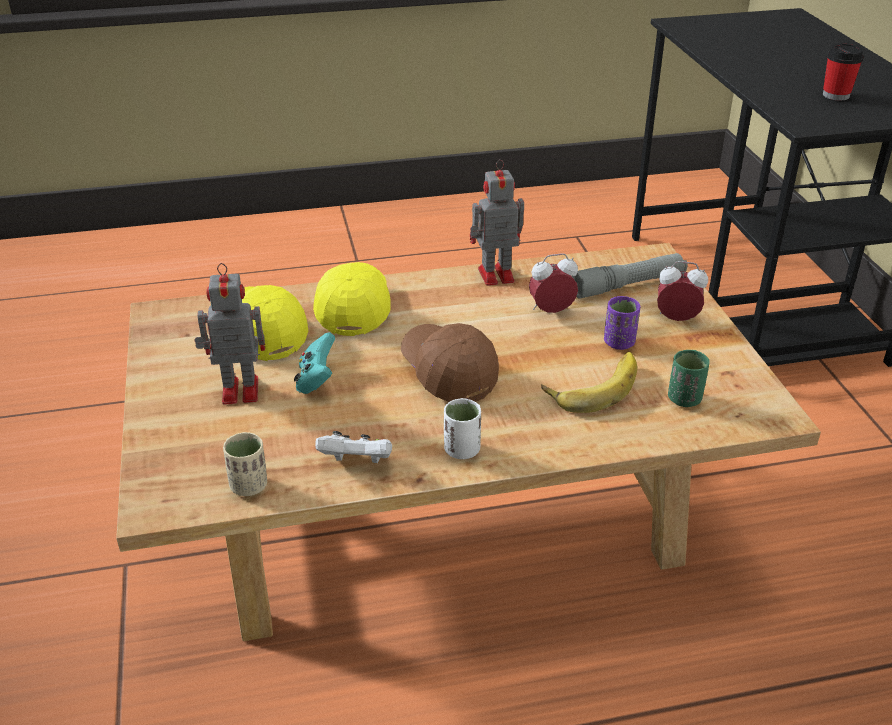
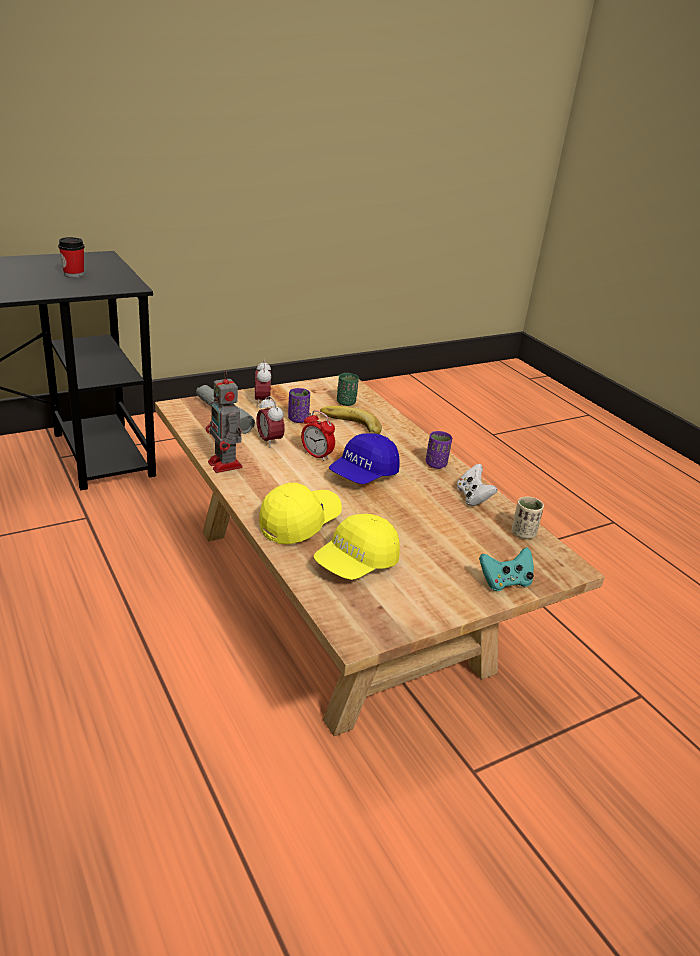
camera: 110 degrees left, 5 degrees down
(237, 390) = (437, 559): toy robot -> none
(316, 380) = (403, 526): turquoise game controller -> turquoise game controller (505, 582)
(354, 308) = (299, 523): yellow cap -> yellow cap turned 150 degrees clockwise
(448, 373) = (363, 474): brown cap -> blue cap
(462, 450) = (436, 464): white cup -> purple cup
(508, 343) = (316, 455): none -> alarm clock

